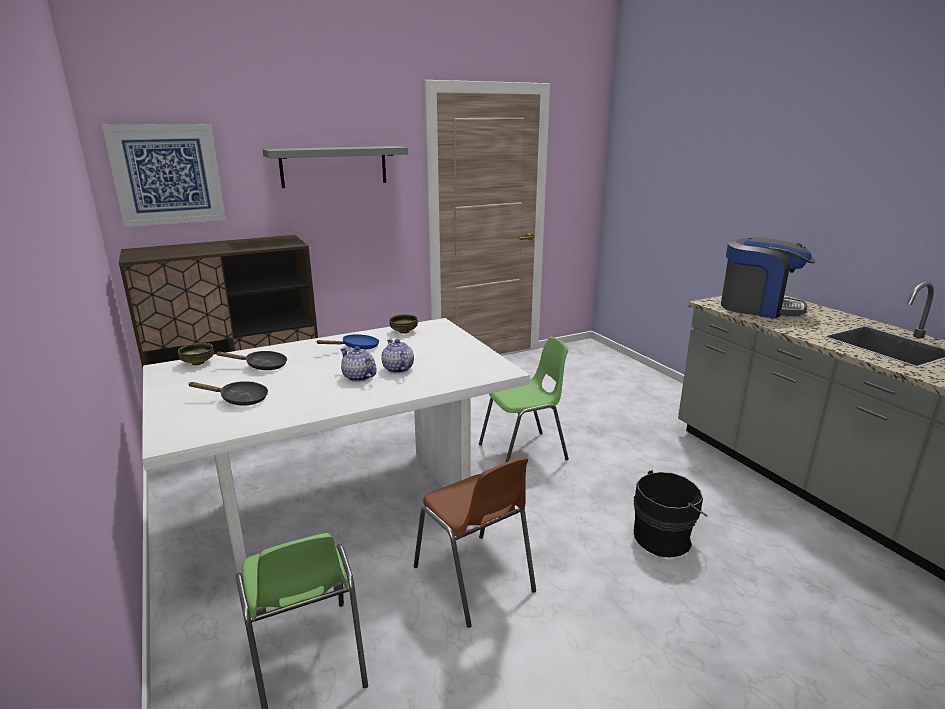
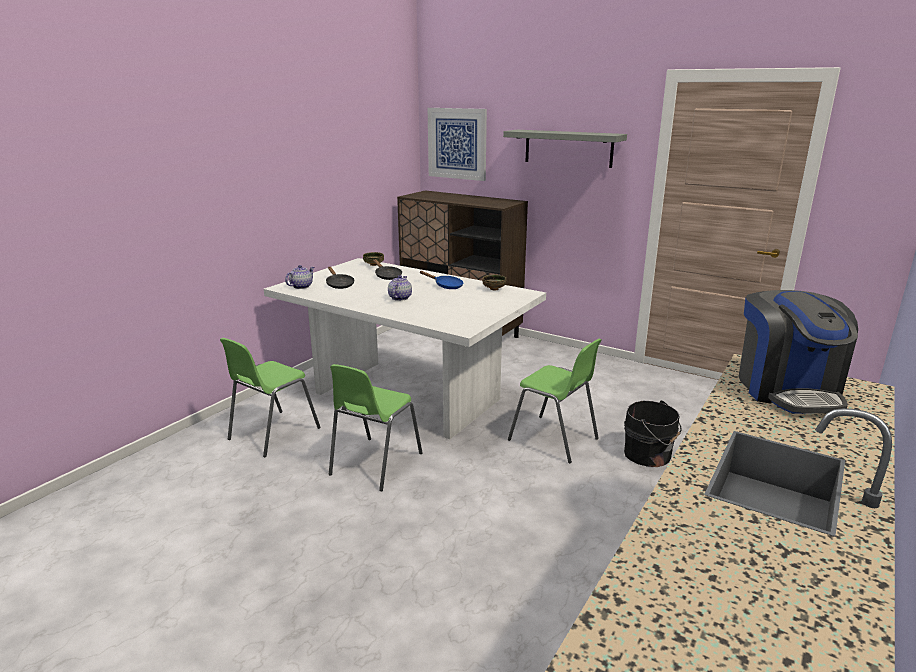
camera: 60 degrees right, 0 degrees up
(397, 369) = (425, 303): teapot -> teapot (301, 286)
(474, 579) = (374, 464): brown chair -> green chair
(664, 537) = (504, 541): black bucket -> black bucket (649, 455)

